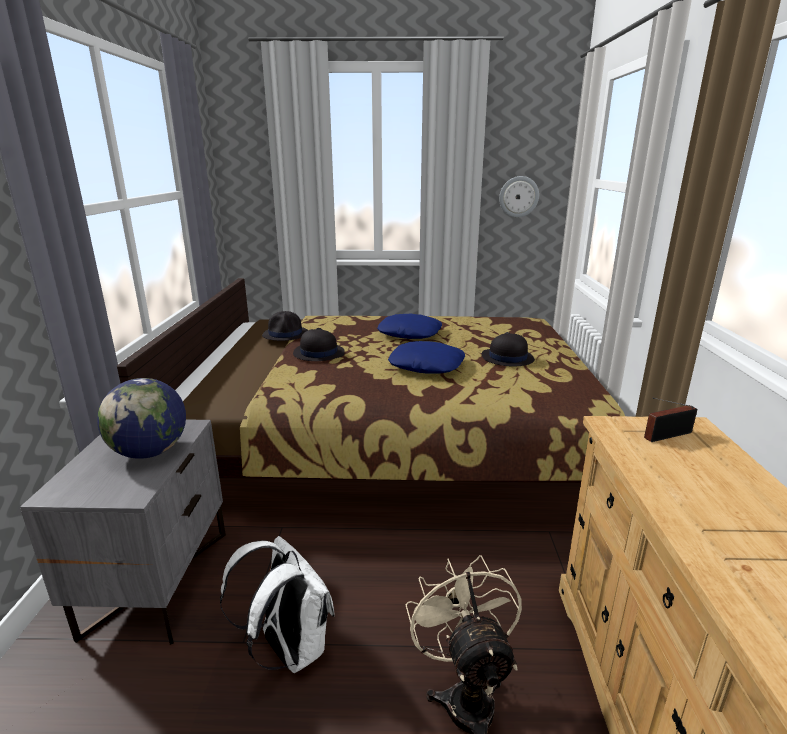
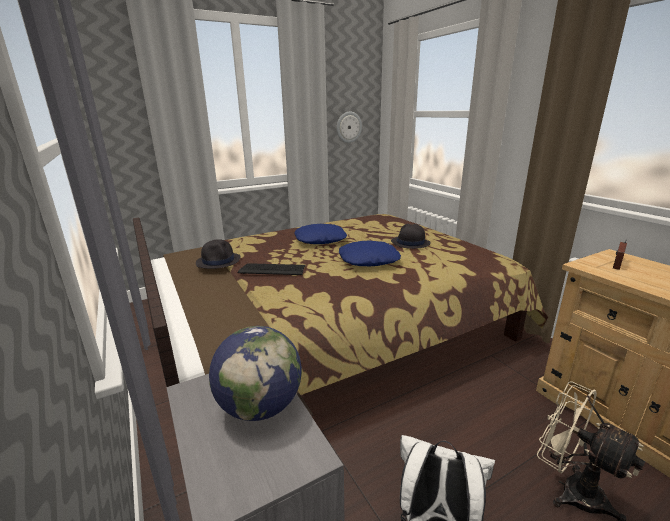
camera: 30 degrees left, 0 degrees up
(318, 353) = (272, 270): black hat -> keyboard

